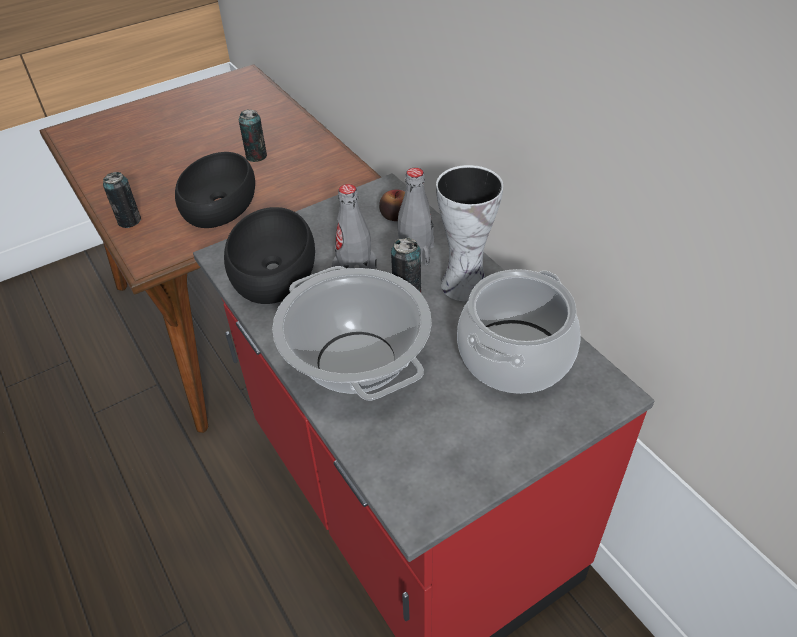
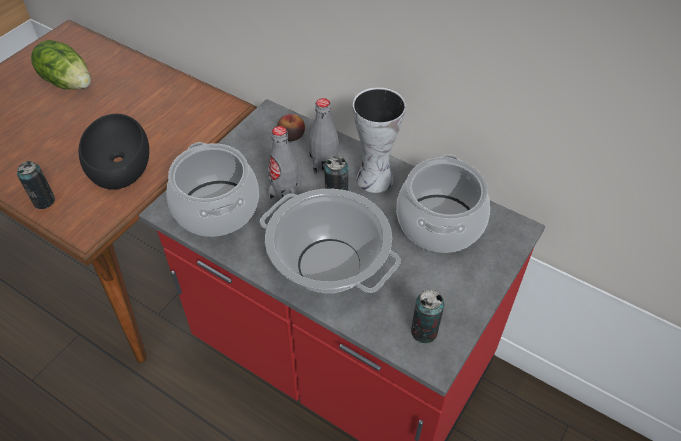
camera: 25 degrees left, 5 degrees up
(218, 118) = (68, 81): none -> lettuce
(256, 156) = (127, 110): can -> can (424, 331)
(271, 267) = (216, 208): black bowl -> cooking pot

